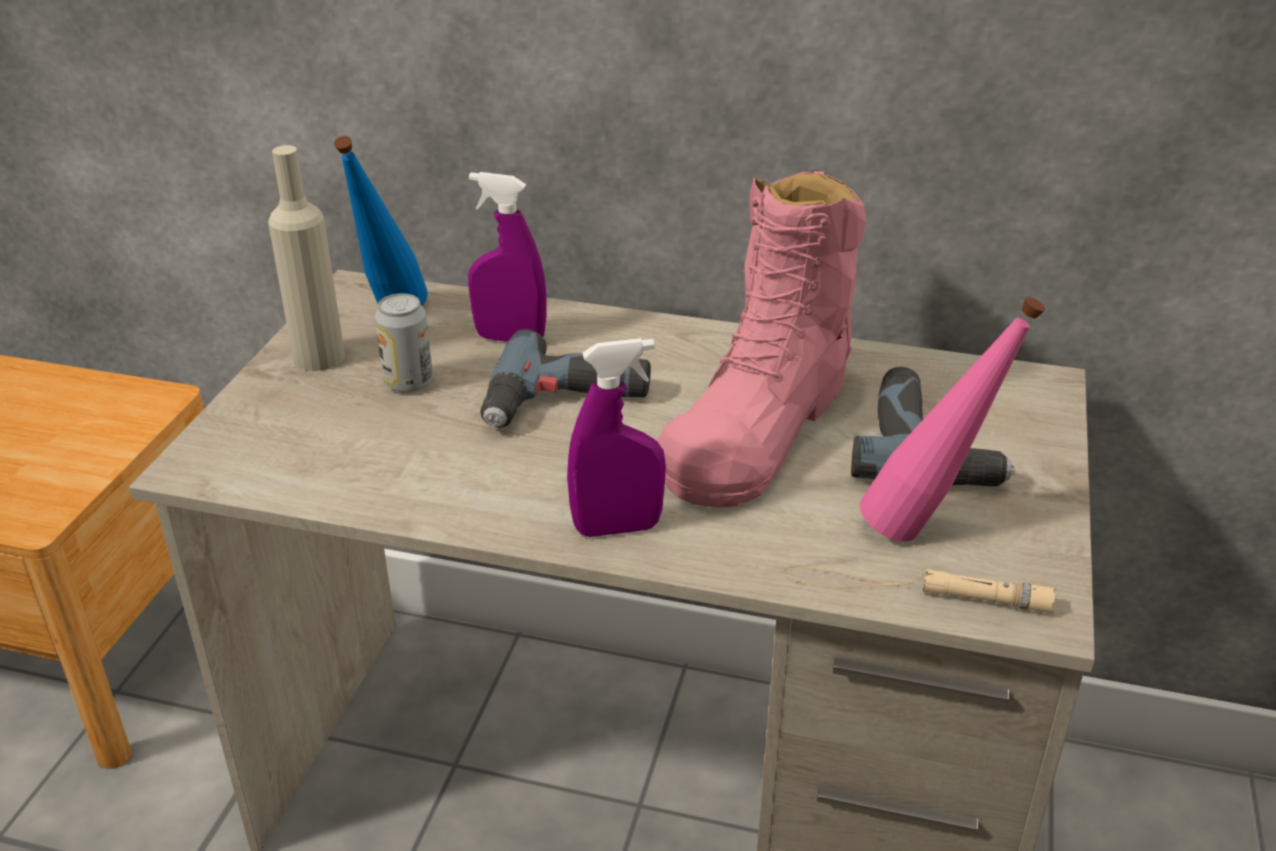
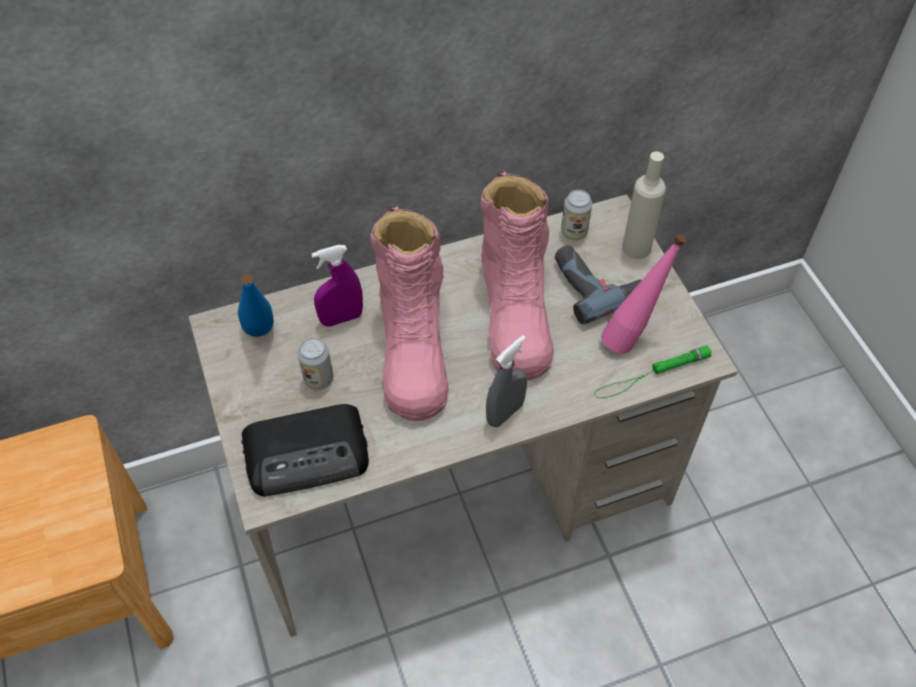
camera: 35 degrees left, 20 degrees up
(301, 448) = (309, 454): none -> radio
(319, 357) = (251, 388): beige bottle -> beige bottle (636, 247)
(566, 404) = (413, 349): power drill -> pink boot
(617, 528) = (505, 413): purple spray bottle -> grey spray bottle
(915, 591) = (651, 375): beige flashlight -> green flashlight
(950, 377) = (574, 232): none -> can

